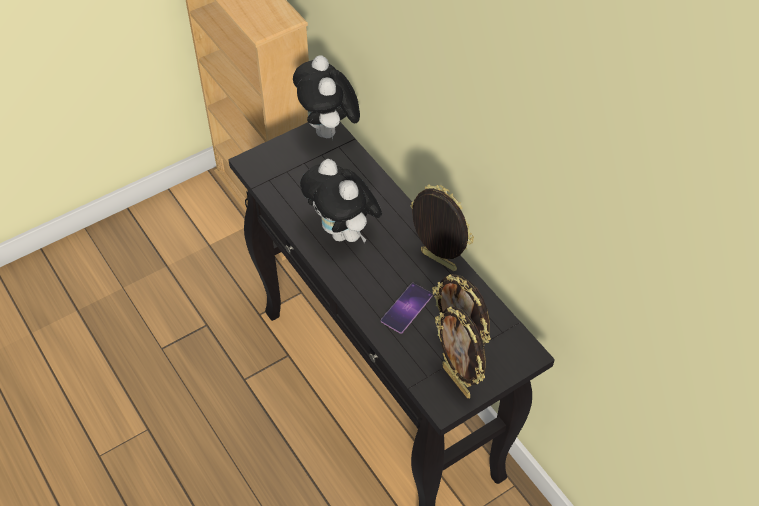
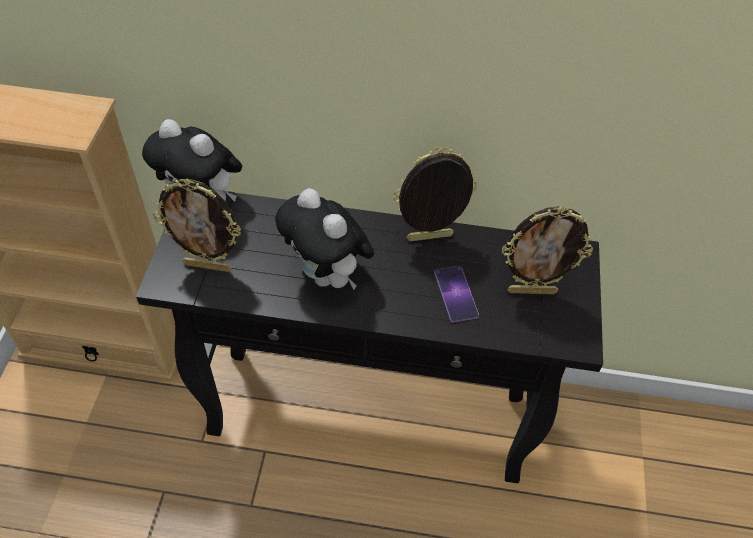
camera: 50 degrees left, 0 degrees up
(343, 233) = (327, 276): plush toy -> plush toy turned 45 degrees clockwise
(457, 381) = (564, 316): picture frame -> picture frame (208, 266)

